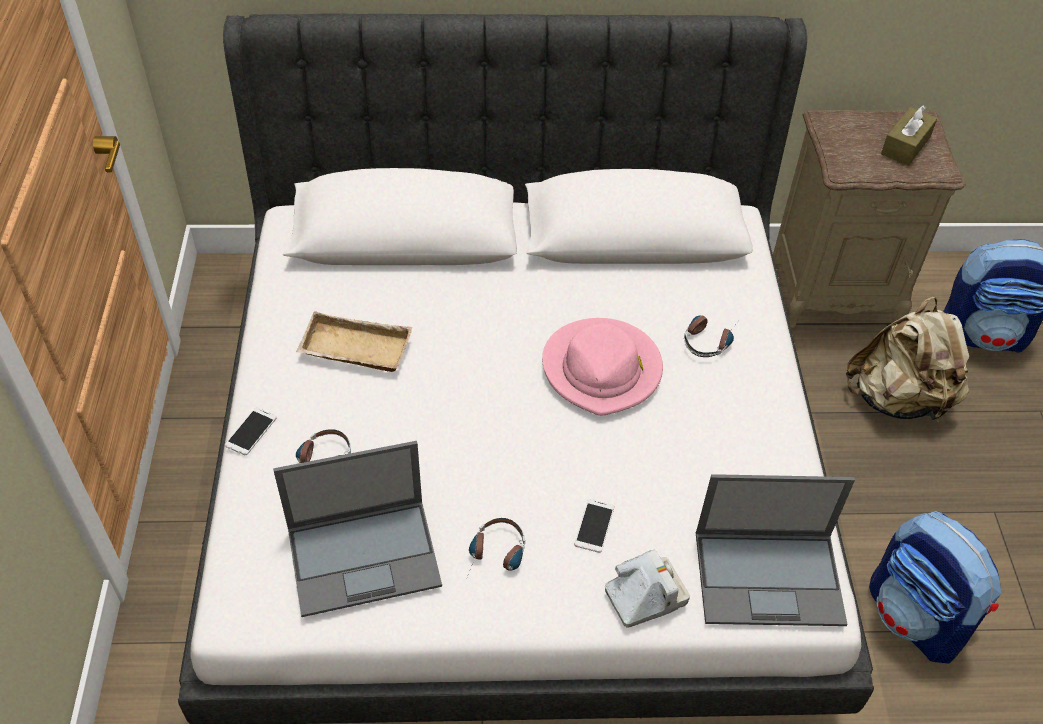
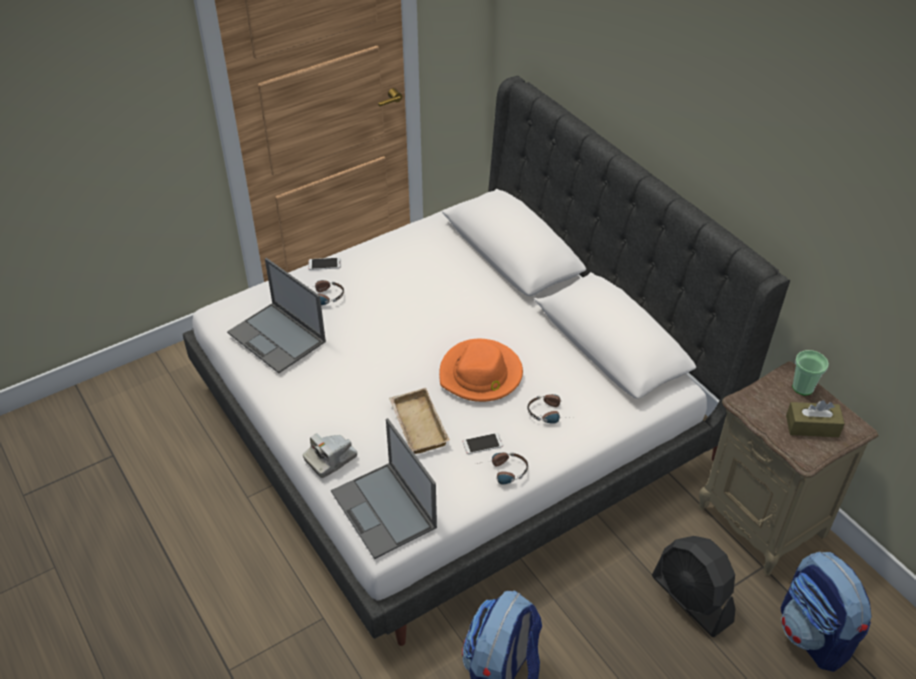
camera: 60 degrees right, 5 degrees down
(353, 350) = (407, 272): beige tray -> beige tray (416, 425)
(496, 557) = (313, 387): headphones -> headphones (502, 472)
(594, 526) = (364, 418): phone -> phone (482, 444)
(602, 369) = (481, 374): pink hat -> orange hat
(645, 597) = (331, 459): camera -> camera turned 105 degrees clockwise
(849, 122) = (803, 387): none -> cup
(898, 399) = (691, 599): beige backpack -> black fan

